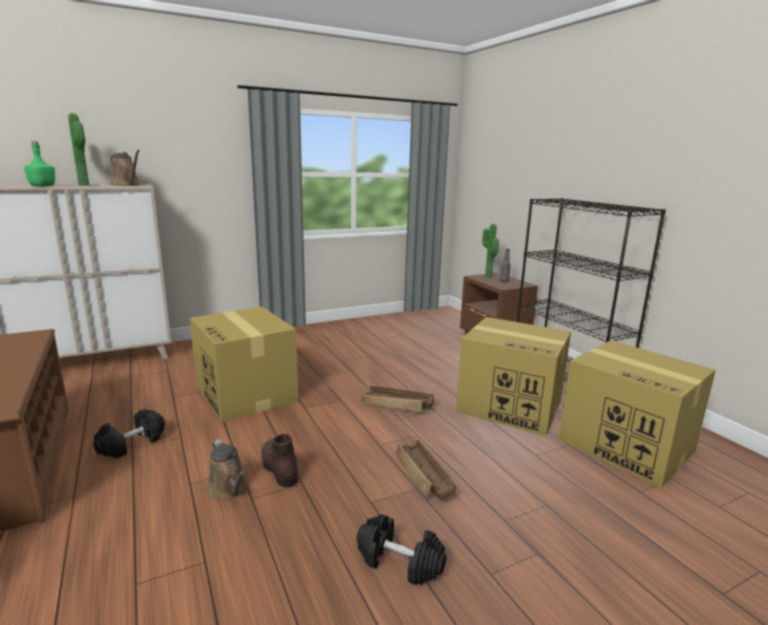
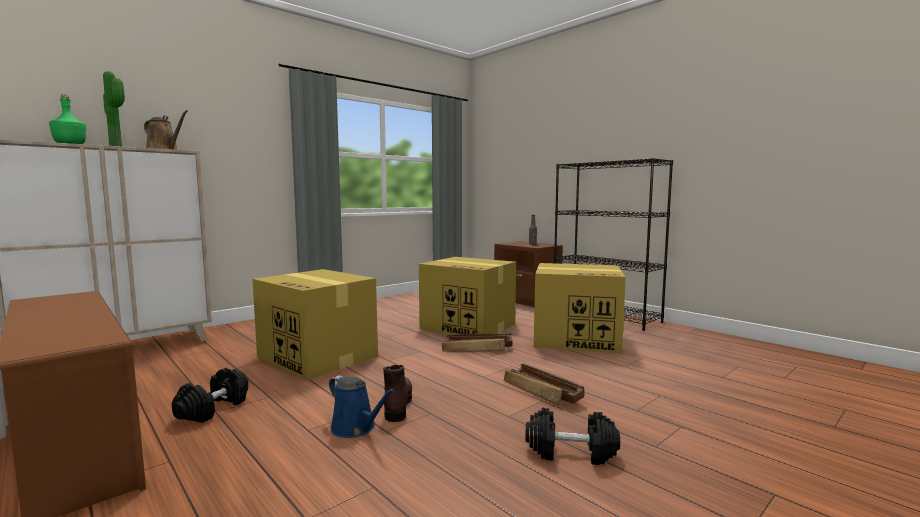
camera: 15 degrees left, 10 degrees down
(229, 489) = (356, 428): brown watering can -> blue watering can
(279, 469) = (397, 406): brown boot -> brown boot turned 45 degrees clockwise
(487, 277) = (515, 243): potted plant -> none
(627, 446) = (689, 352): cardboard box -> cardboard box (469, 326)

